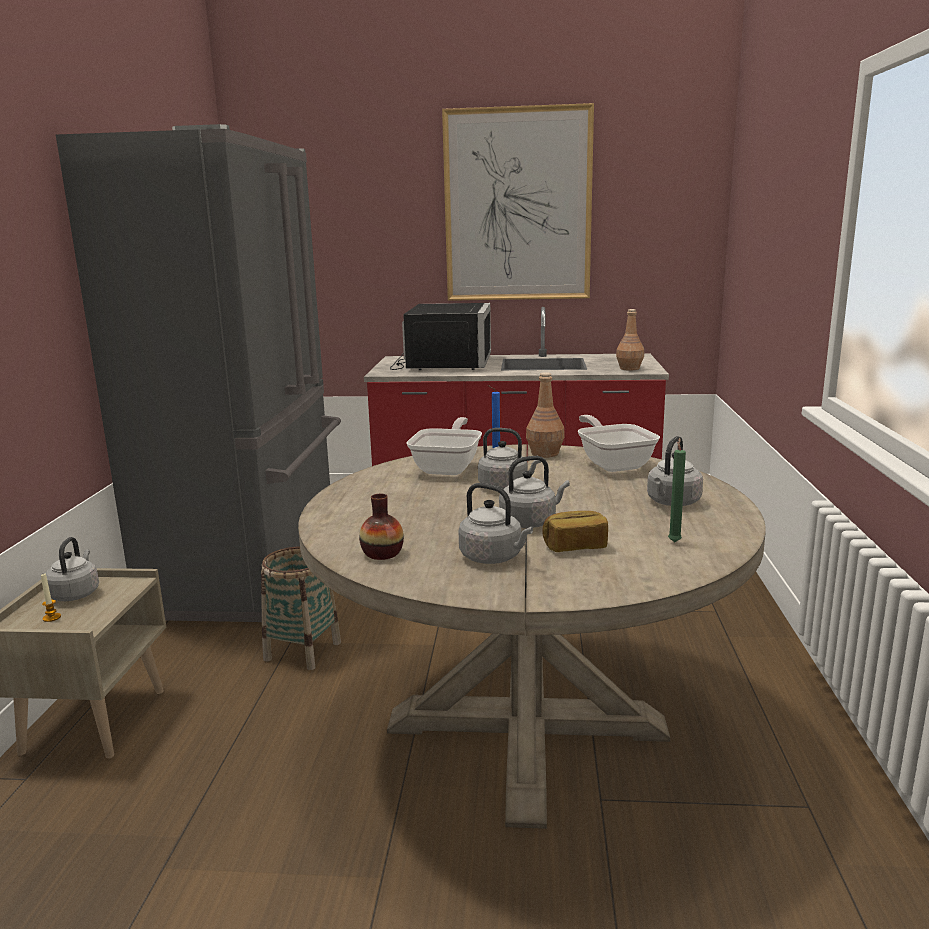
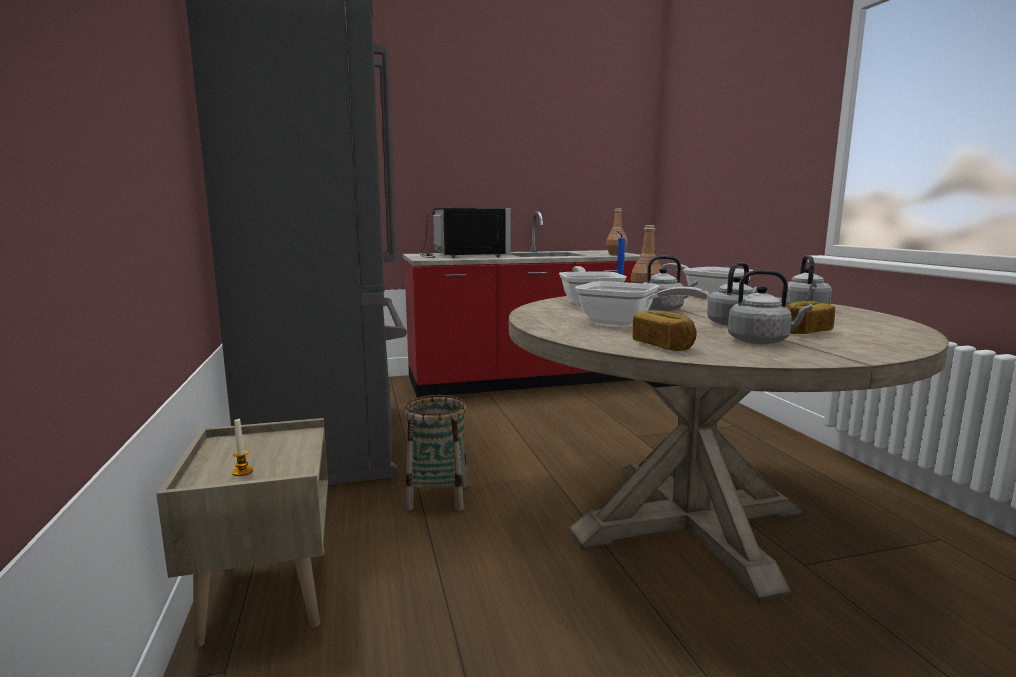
camera: 20 degrees left, 5 degrees down
(76, 593) = (246, 449): grey kettle -> none
(382, 553) = (663, 346): vase -> bread
(418, 509) = (624, 323): none -> frying pan
(517, 206) = (511, 132): picture -> none
(674, 541) = (863, 325): green candle -> none

